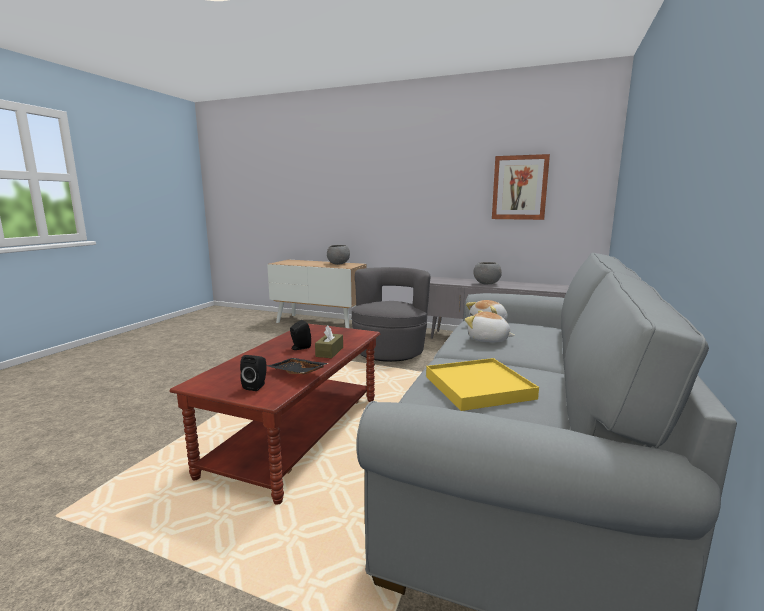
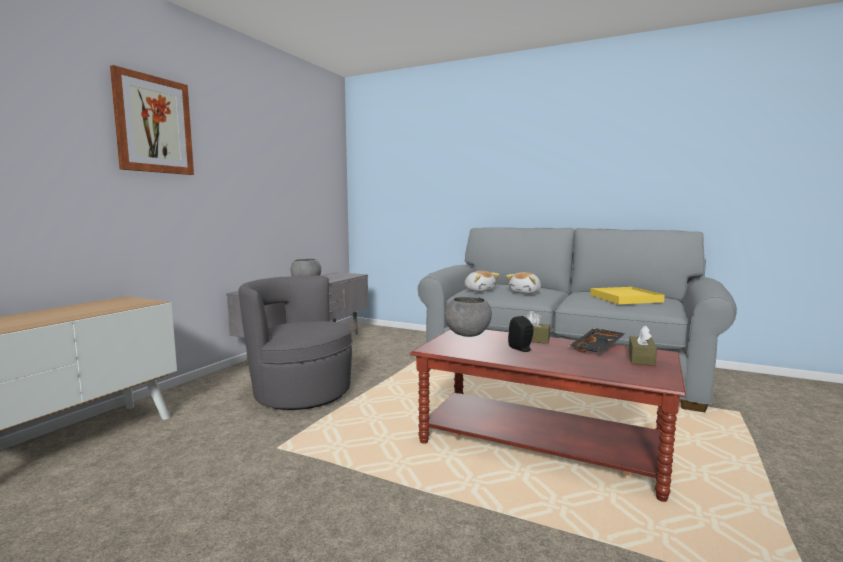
camera: 85 degrees left, 5 degrees down
(256, 386) = (641, 358): black speaker -> brown tissue box
(338, 264) = (96, 305): grey bowl -> grey bowl (468, 334)
(519, 187) = (294, 178): picture -> picture (153, 125)

